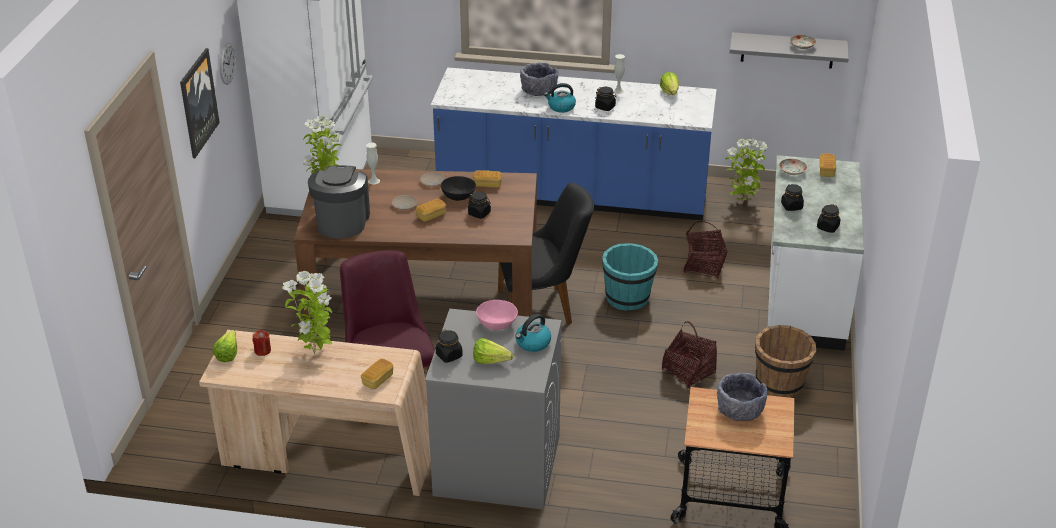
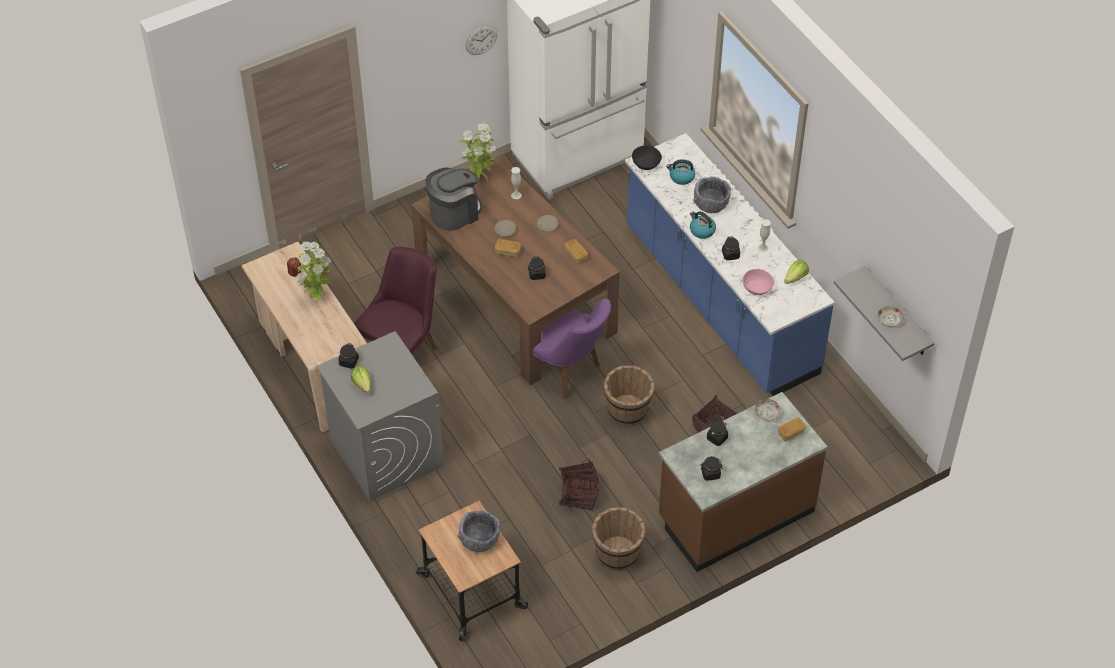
camera: 50 degrees right, 15 degrees up
(198, 102) = (418, 64): picture -> none
(229, 352) = (278, 258): lettuce -> none
(377, 380) = (320, 343): bread -> none
(458, 196) = (545, 249): black bowl -> black bowl (646, 164)
(497, 323) = (402, 363): pink bowl -> pink bowl (757, 288)
(532, 343) = (399, 393): kettle -> kettle (681, 177)
(543, 307) = (567, 371): black chair -> purple chair
(628, 298) = (627, 411): turquoise bucket -> brown bucket
(742, 203) = (825, 407): potted plant -> none
(803, 299) = (735, 514): white counter -> brown counter

